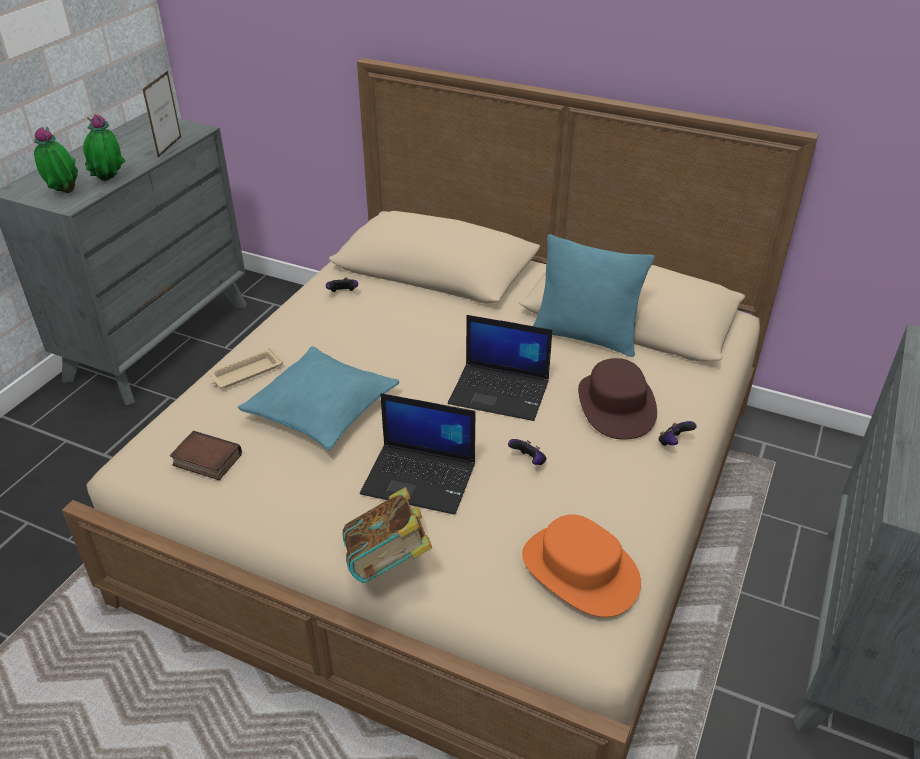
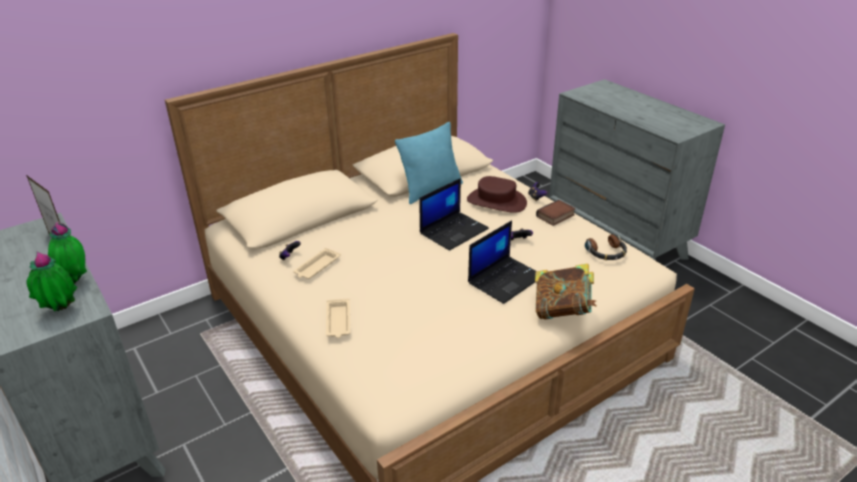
camera: 60 degrees left, 5 degrees down
(205, 461) = (420, 361): book -> book (556, 216)
(322, 408) = (410, 298): turquoise pillow -> none
(335, 318) = (317, 267): none -> beige tray
(579, 571) = (606, 253): orange hat -> headphones

